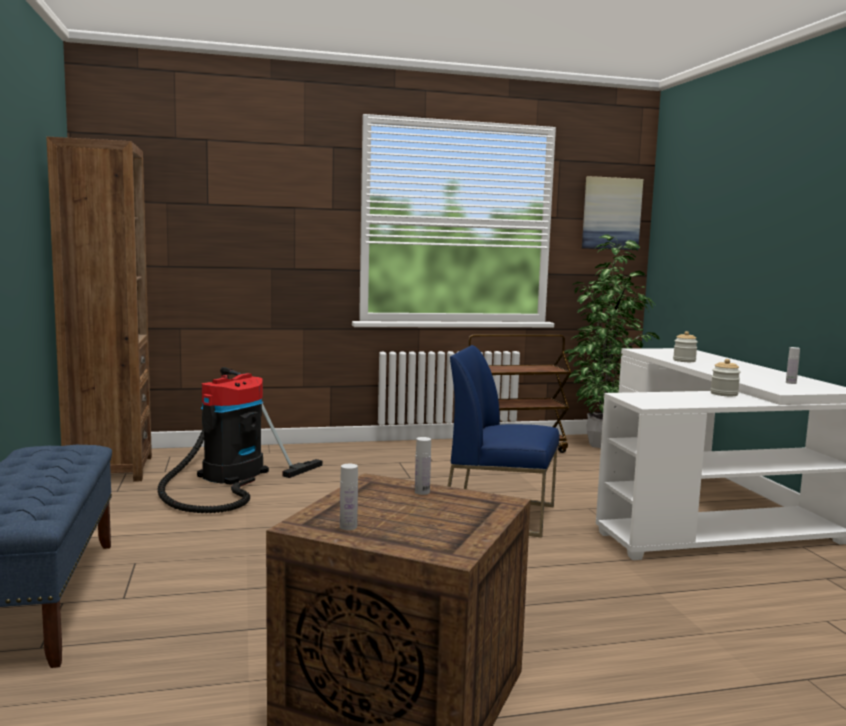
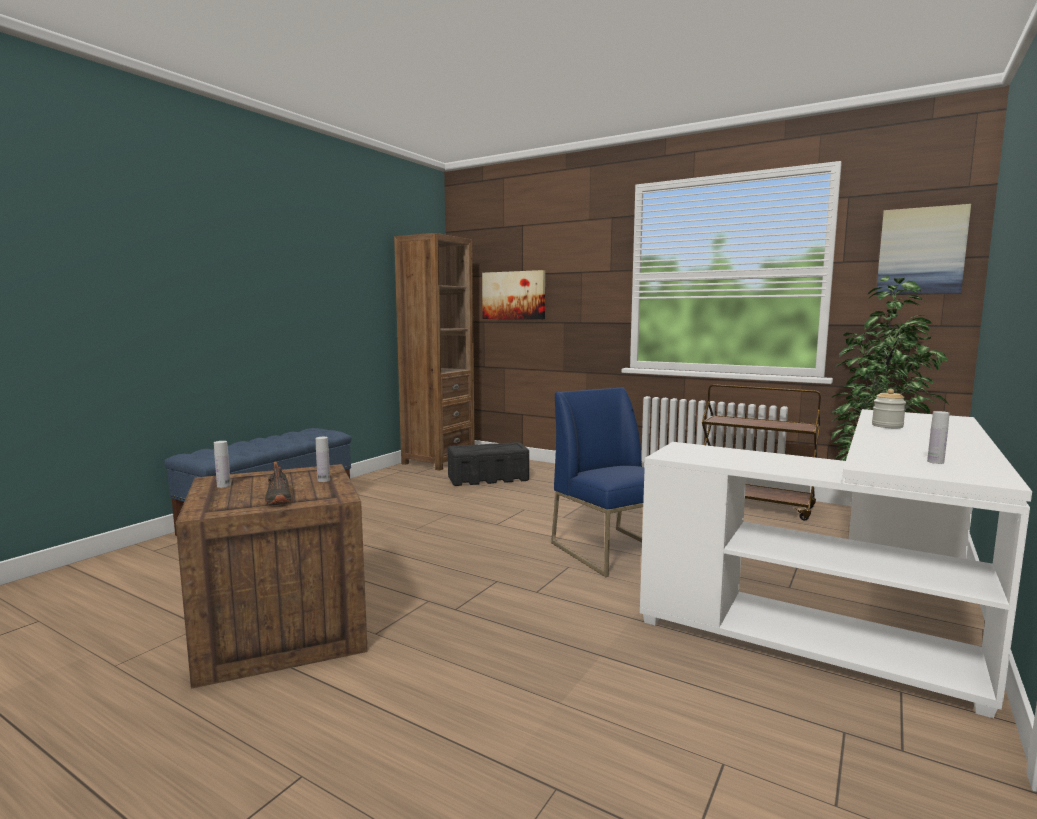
camera: 45 degrees right, 0 degrees up
(195, 231) = (514, 295): none -> picture
(229, 477) = (488, 478): vacuum cleaner -> black storage box
(459, 520) = (277, 498): none -> black shoe
(724, 394) = (815, 462): jar -> none

